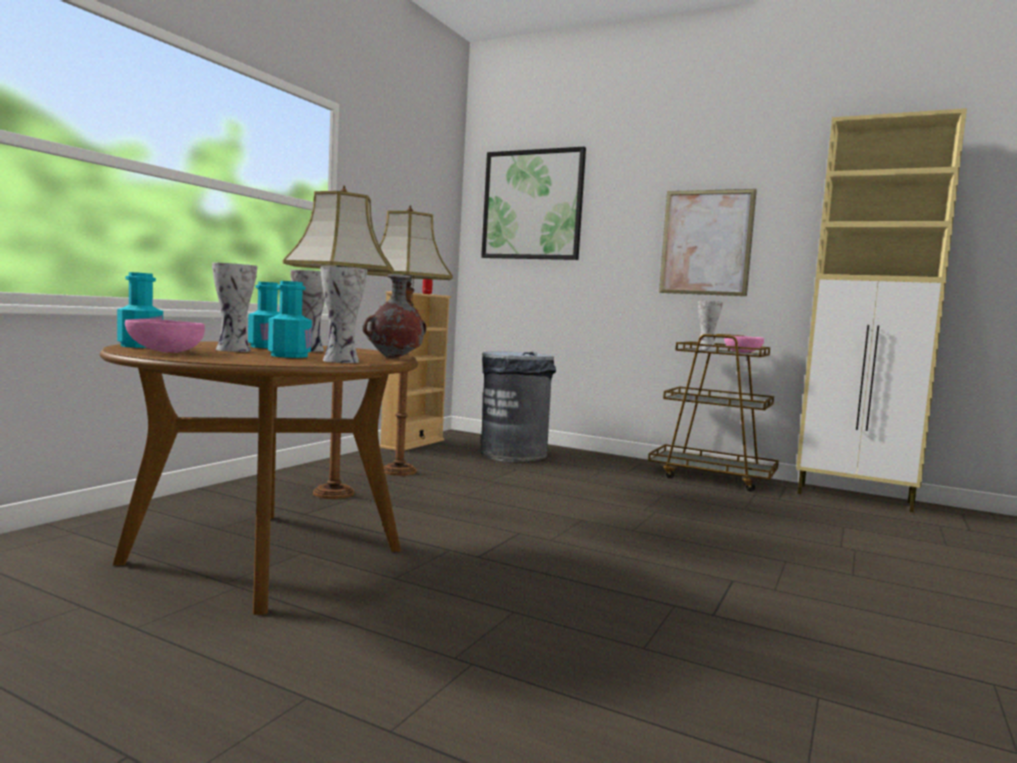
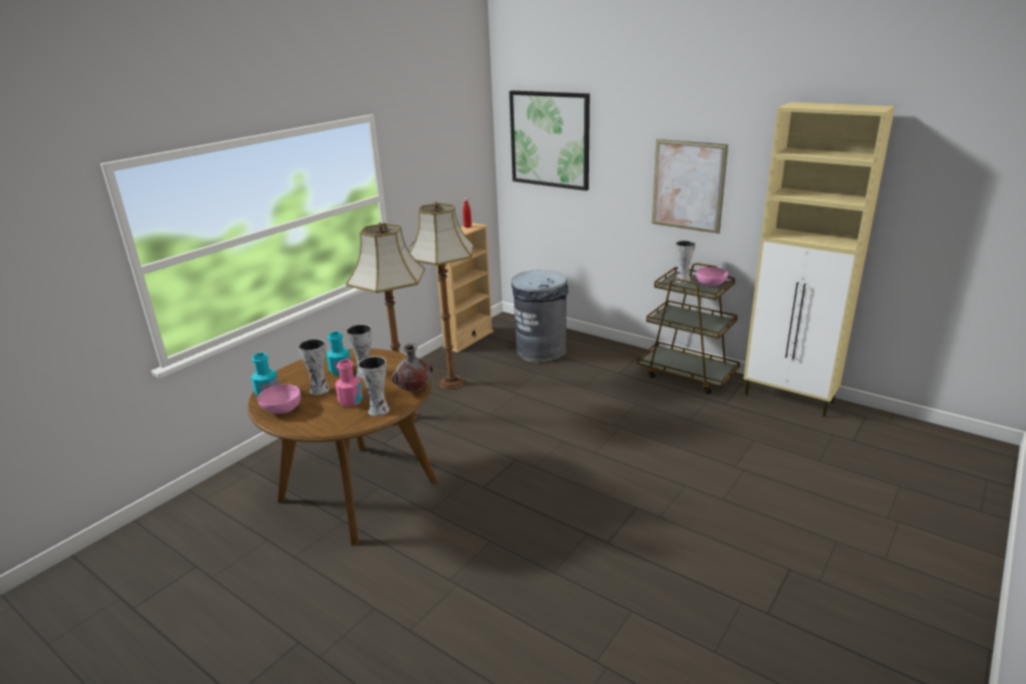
camera: 10 degrees right, 20 degrees up
(289, 356) = (351, 401): turquoise bottle -> pink bottle

